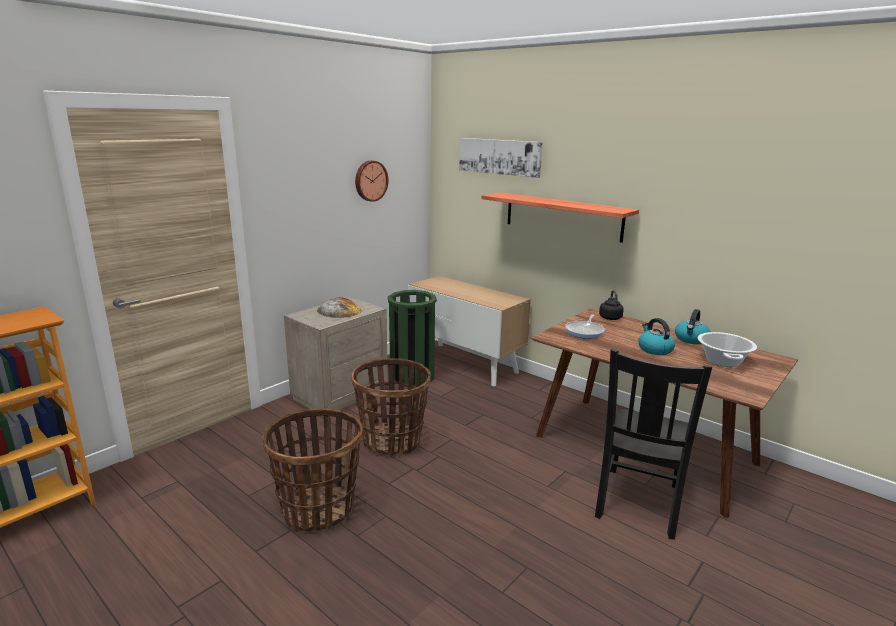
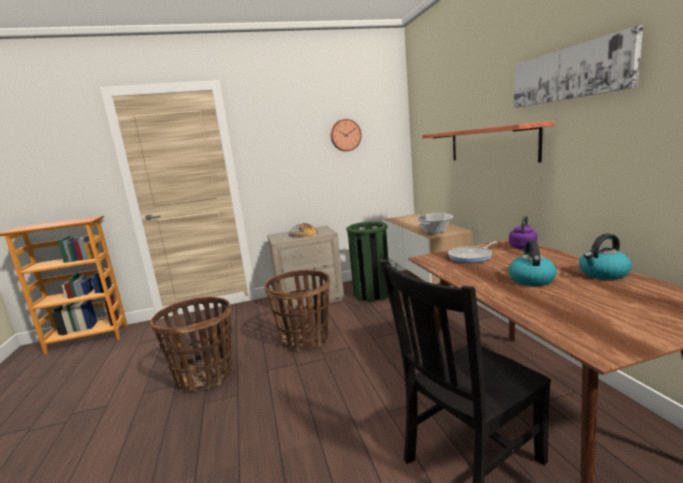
camera: 35 degrees right, 5 degrees down
(499, 156) = (445, 99): picture -> picture (569, 74)
(610, 317) = (523, 246): black kettle -> purple kettle
(723, 361) = (619, 302): cooking pot -> cooking pot (435, 231)

